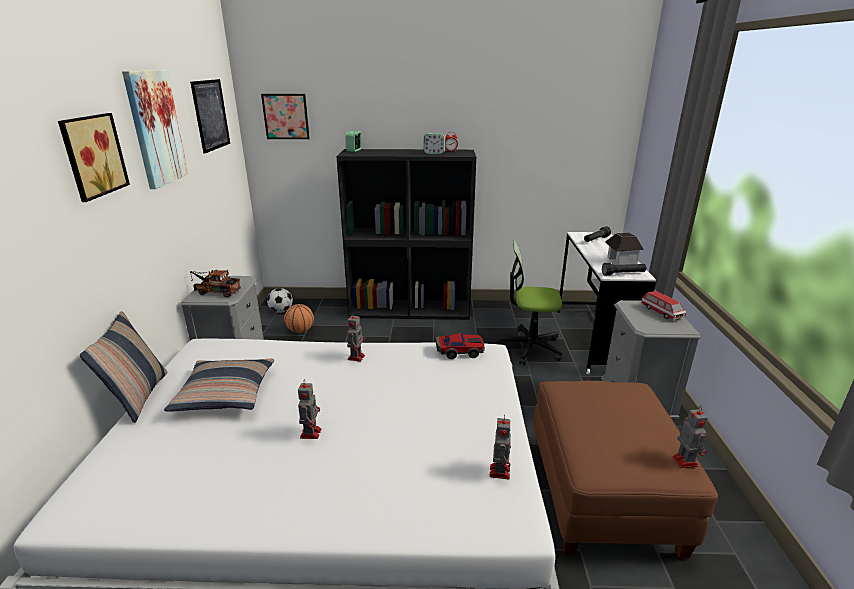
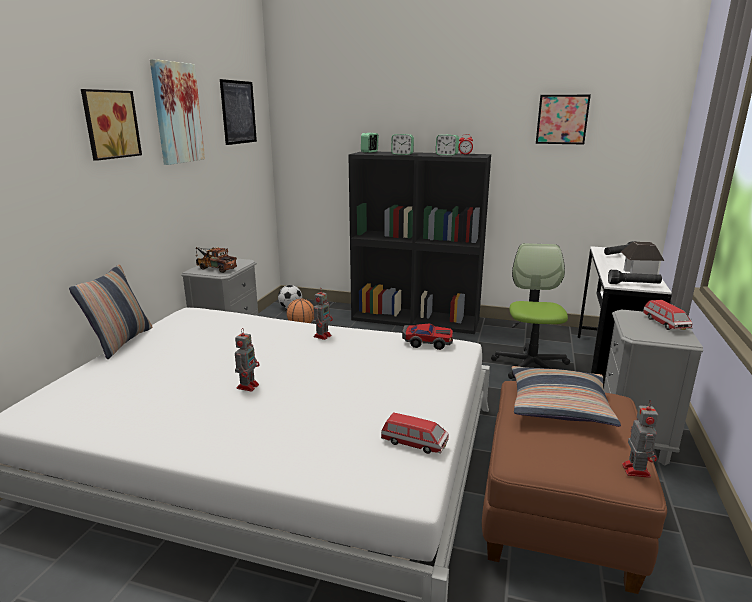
camera: 15 degrees right, 5 degrees down
(225, 394) = (191, 348): pillow -> pillow (559, 406)
(286, 116) = (311, 119): picture -> picture (562, 119)
(391, 154) = (402, 154): none -> alarm clock
(499, 471) = (414, 443): toy robot -> toy car
(529, 347) = (530, 366): office chair -> office chair turned 75 degrees clockwise

